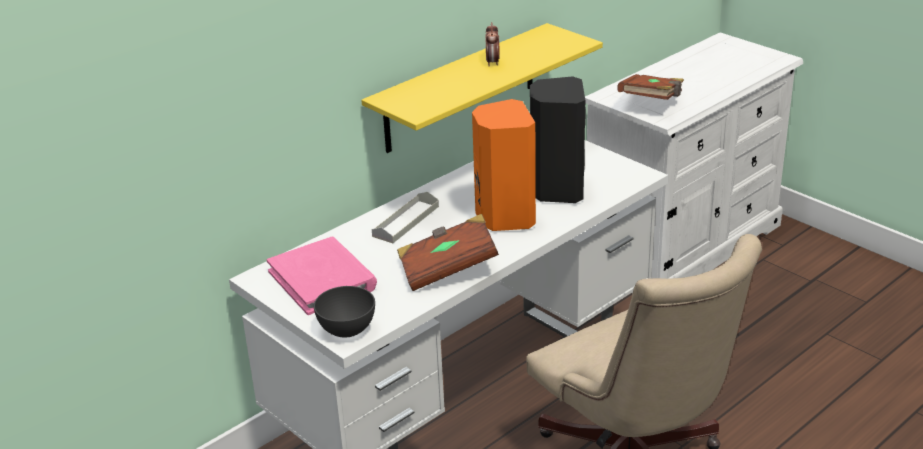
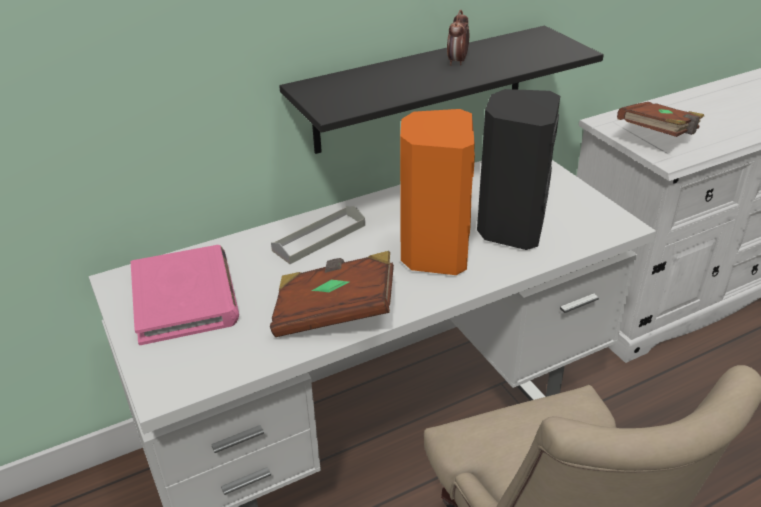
camera: 15 degrees right, 5 degrees up
(347, 329) = (170, 377): grey bowl -> none
(460, 88) = (421, 89): yellow shelf -> black shelf

